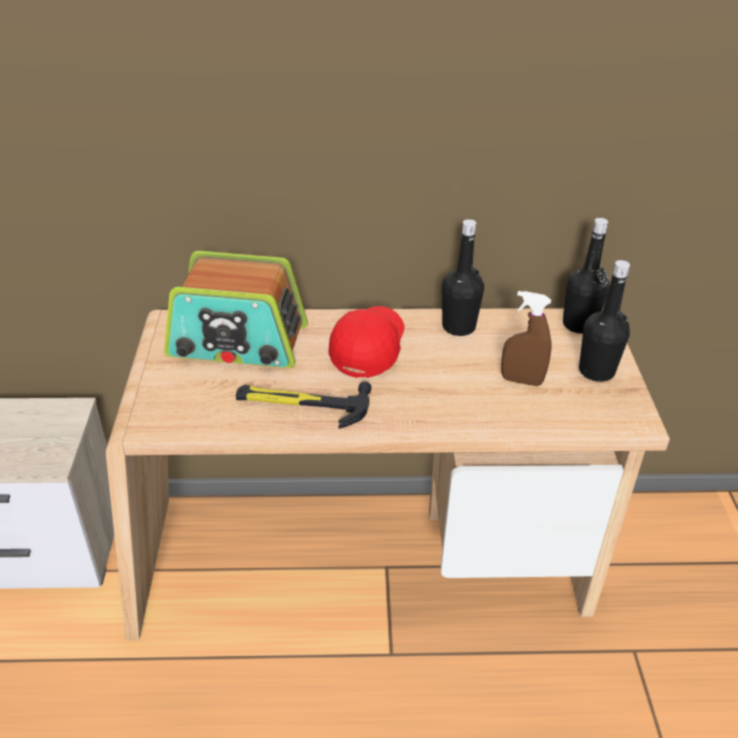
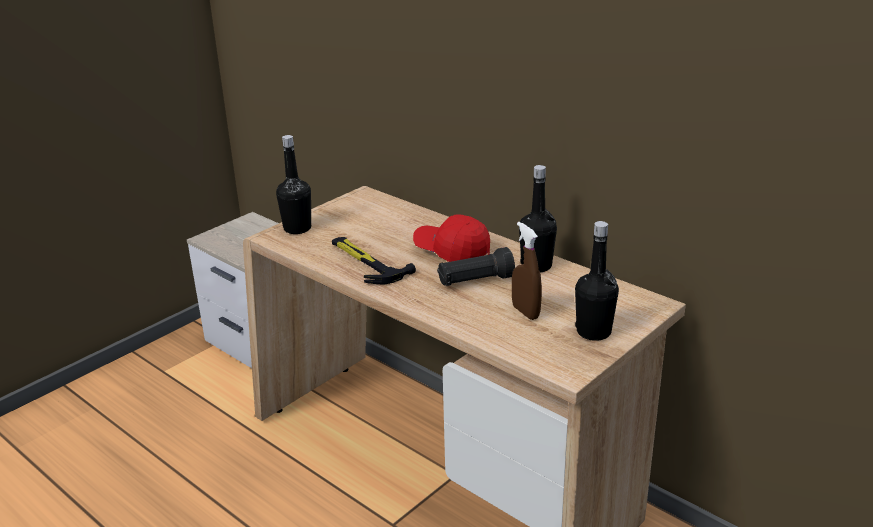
camera: 45 degrees right, 10 degrees down
(238, 342) = (381, 218): radio -> none
(368, 350) = (452, 253): red cap -> red cap turned 120 degrees counterclockwise
(434, 370) = (475, 281): none -> black flashlight
(579, 325) = (634, 301): black bottle -> black bottle (297, 228)

